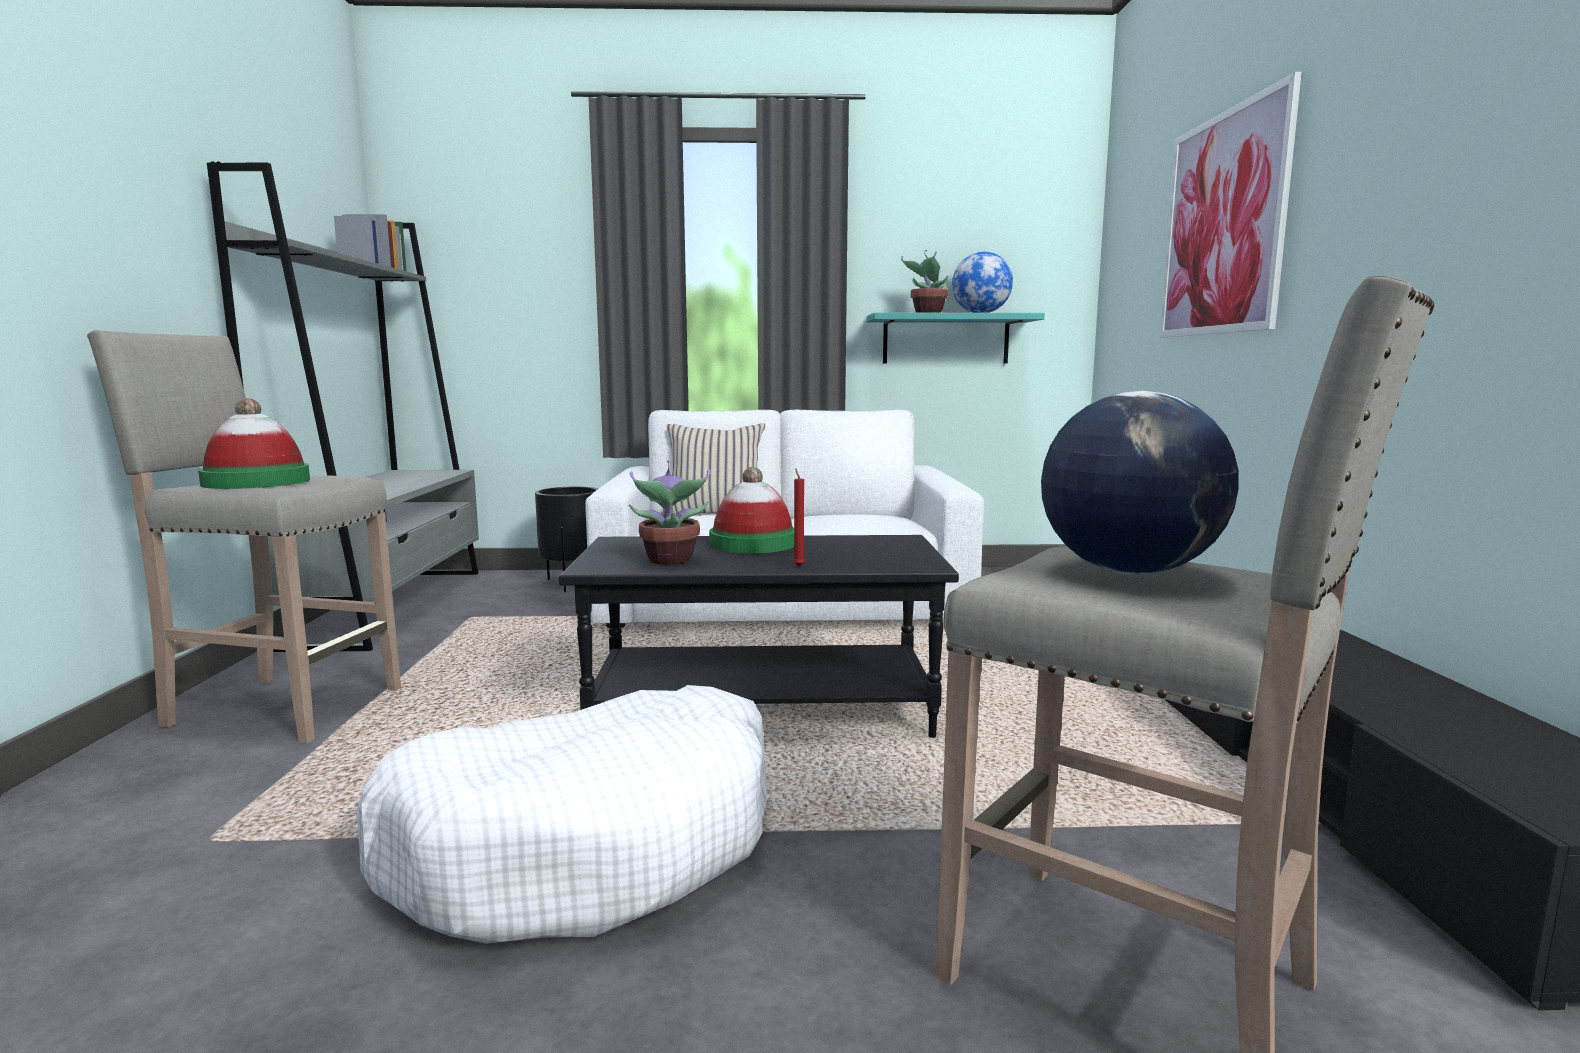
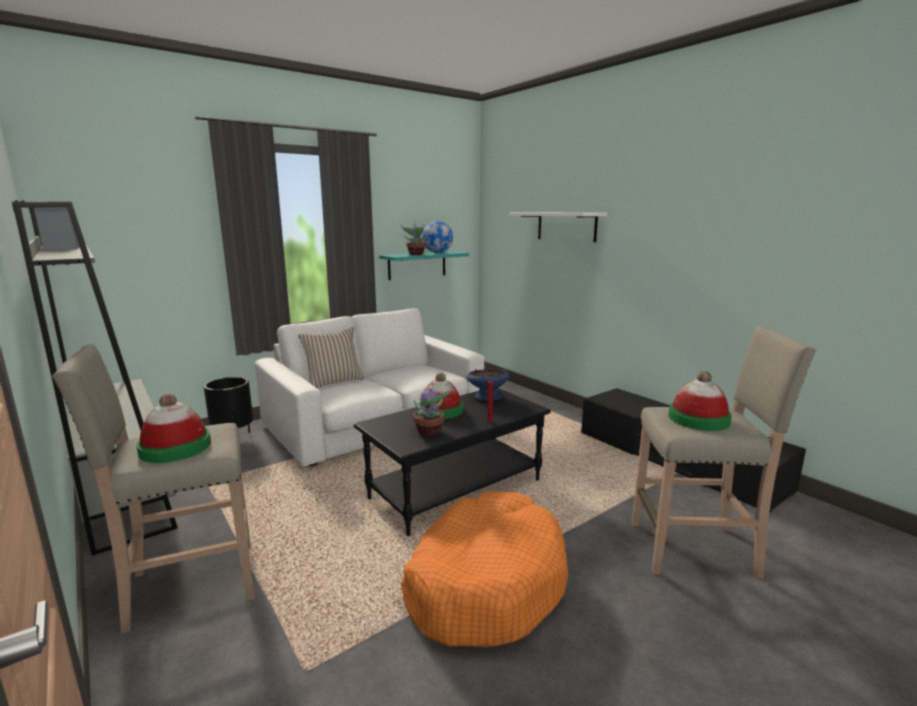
camera: 35 degrees left, 5 degrees up
(589, 844) = (485, 582): white dog bed -> orange dog bed
(870, 543) = (487, 398): none -> blue bowl
(1130, 571) = (698, 419): globe -> hat
(1222, 224) = (566, 226): picture -> white shelf

